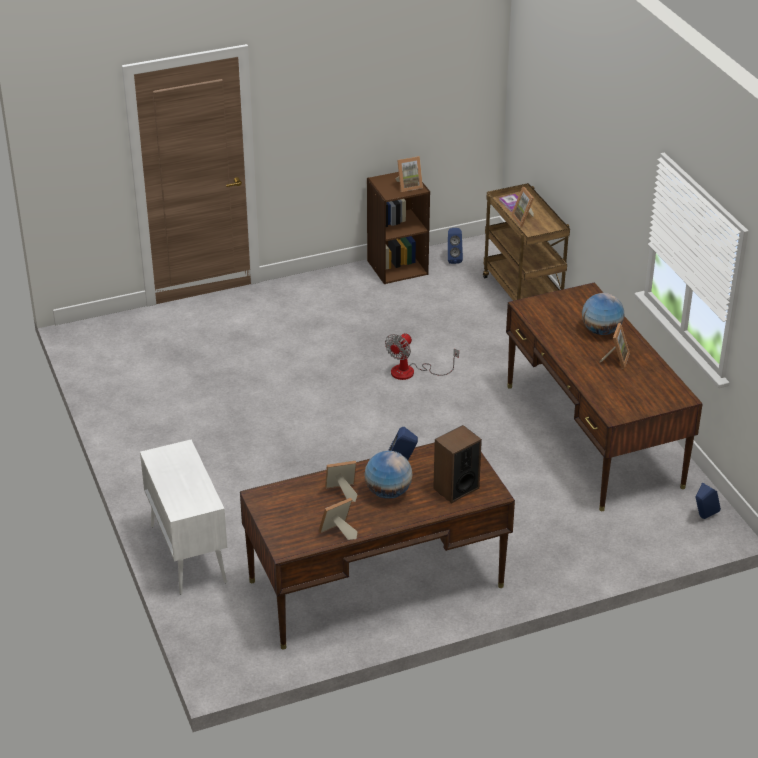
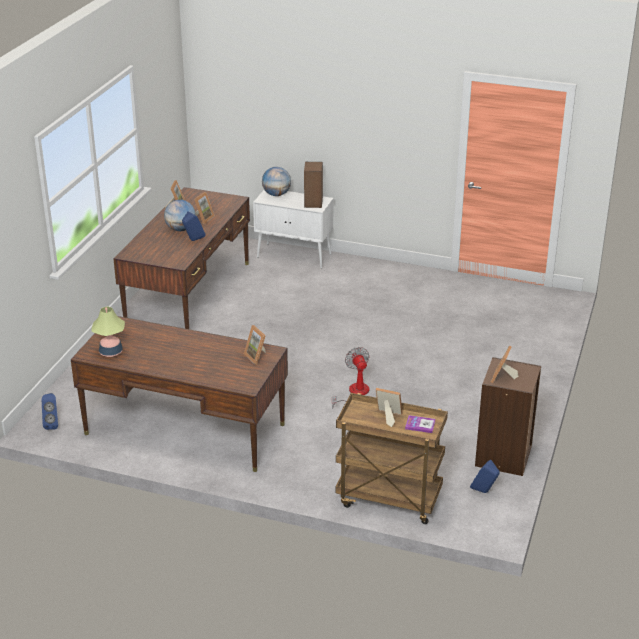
camera: 130 degrees right, 5 degrees down
(456, 488) = (151, 247): speaker -> speaker (313, 202)
(601, 331) = (198, 365): globe -> globe (276, 194)
(616, 359) = (161, 353): picture frame -> picture frame (257, 357)
(658, 387) = (111, 352): none -> table lamp

